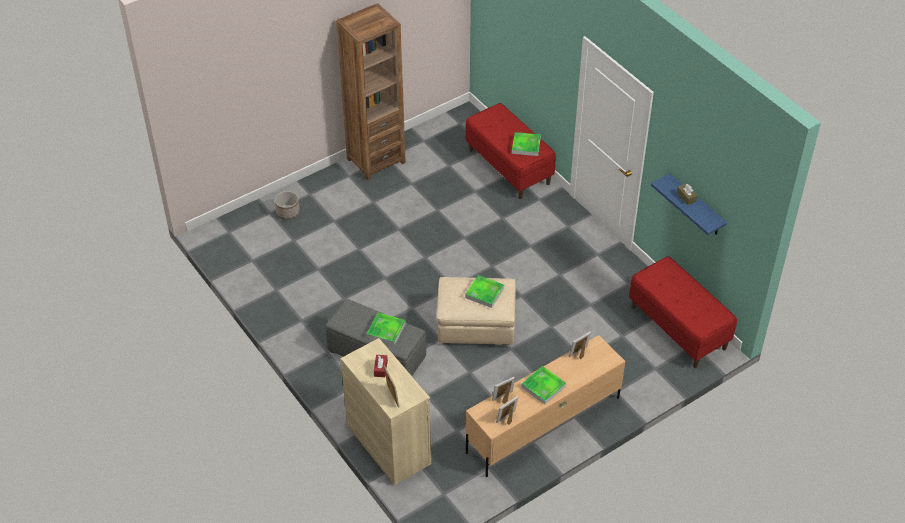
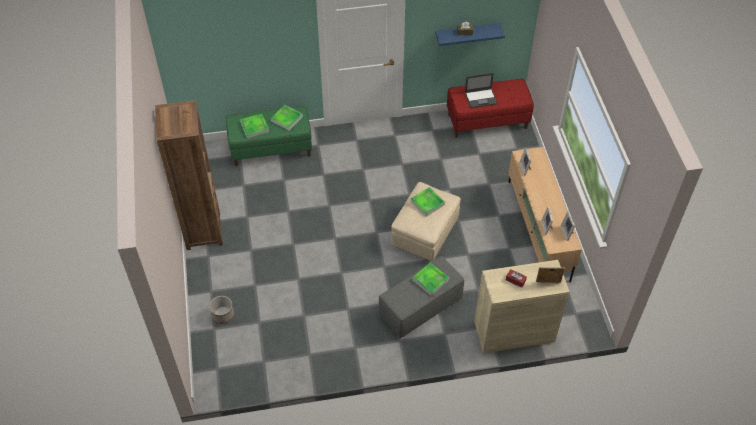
camera: 65 degrees left, 5 degrees up
(509, 167) = (271, 149): red bench -> green bench
(543, 387) = (546, 200): tray -> tray (254, 127)
(673, 288) = (481, 98): none -> laptop

